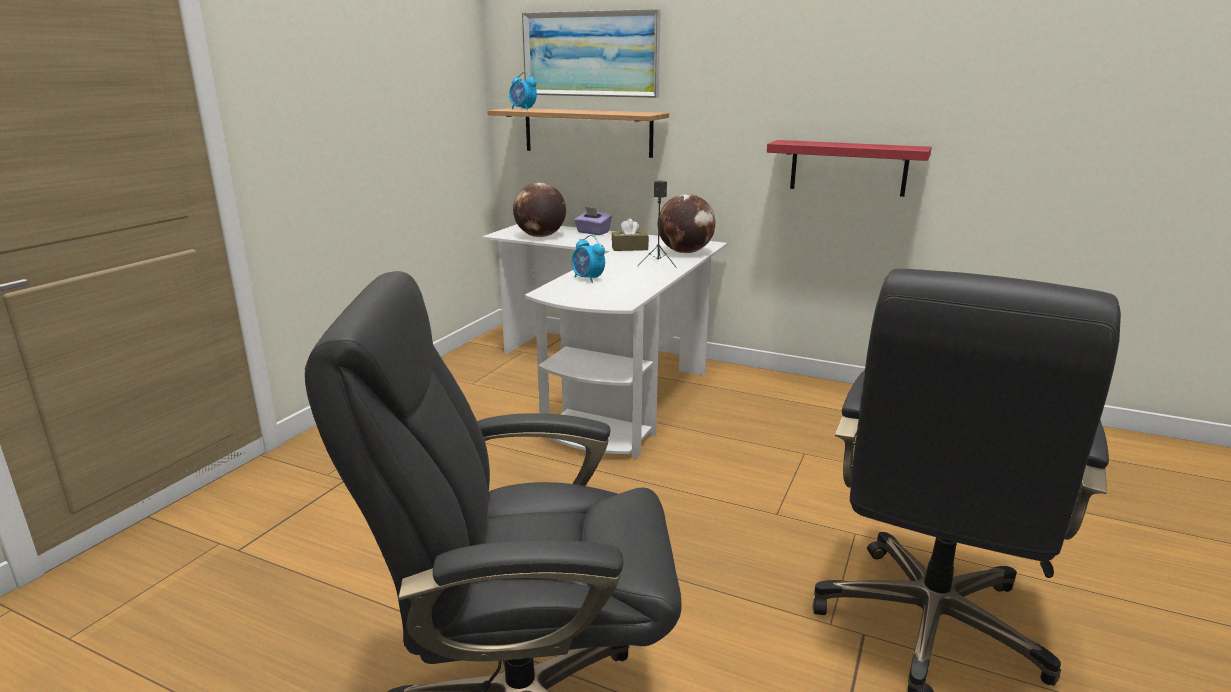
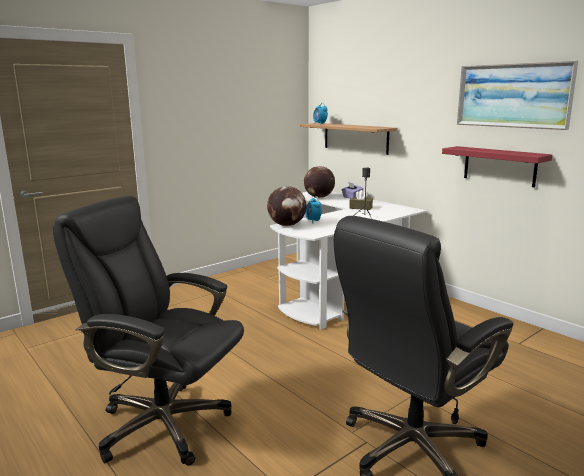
camera: 25 degrees right, 5 degrees down
(590, 54) = (358, 92): picture -> picture (513, 95)
(685, 252) = (391, 213): globe -> globe (287, 225)

